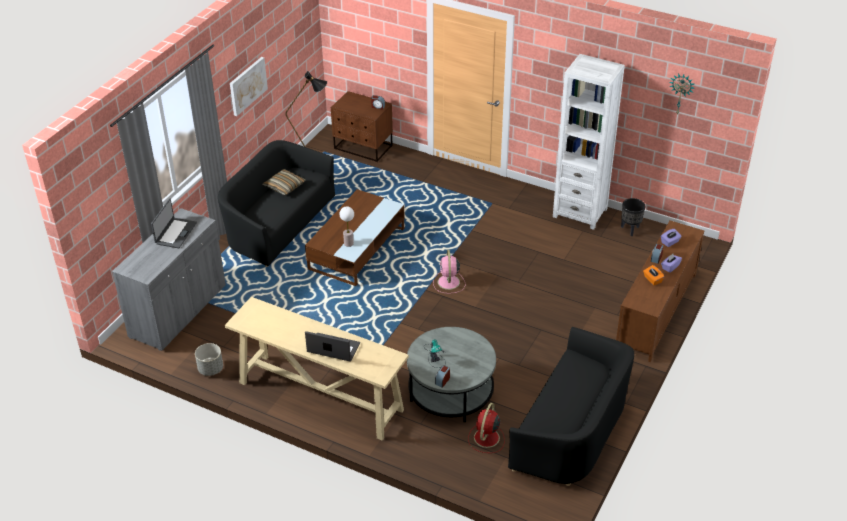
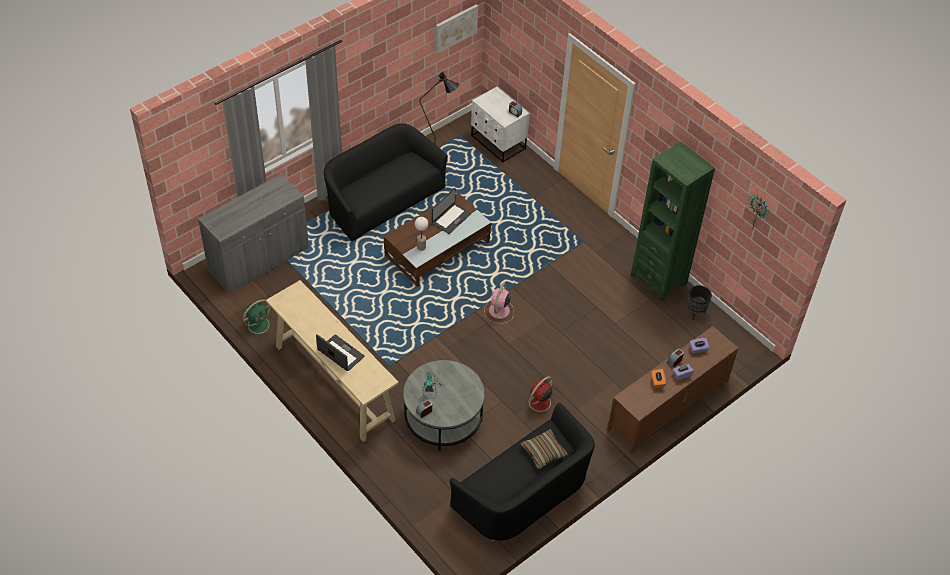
camera: 20 degrees right, 10 degrees up
(175, 233) = (265, 198): laptop -> laptop (451, 218)
(210, 369) = (259, 324): grey planter -> green fan
(247, 85) = (382, 71): picture -> picture (455, 28)
(284, 186) = (394, 170): pillow -> pillow (543, 452)
(363, 148) = (498, 143): brown nightstand -> white nightstand
(486, 438) = (448, 472): red fan -> red fan (539, 403)
(580, 213) = (659, 279): white bookcase -> green bookcase

